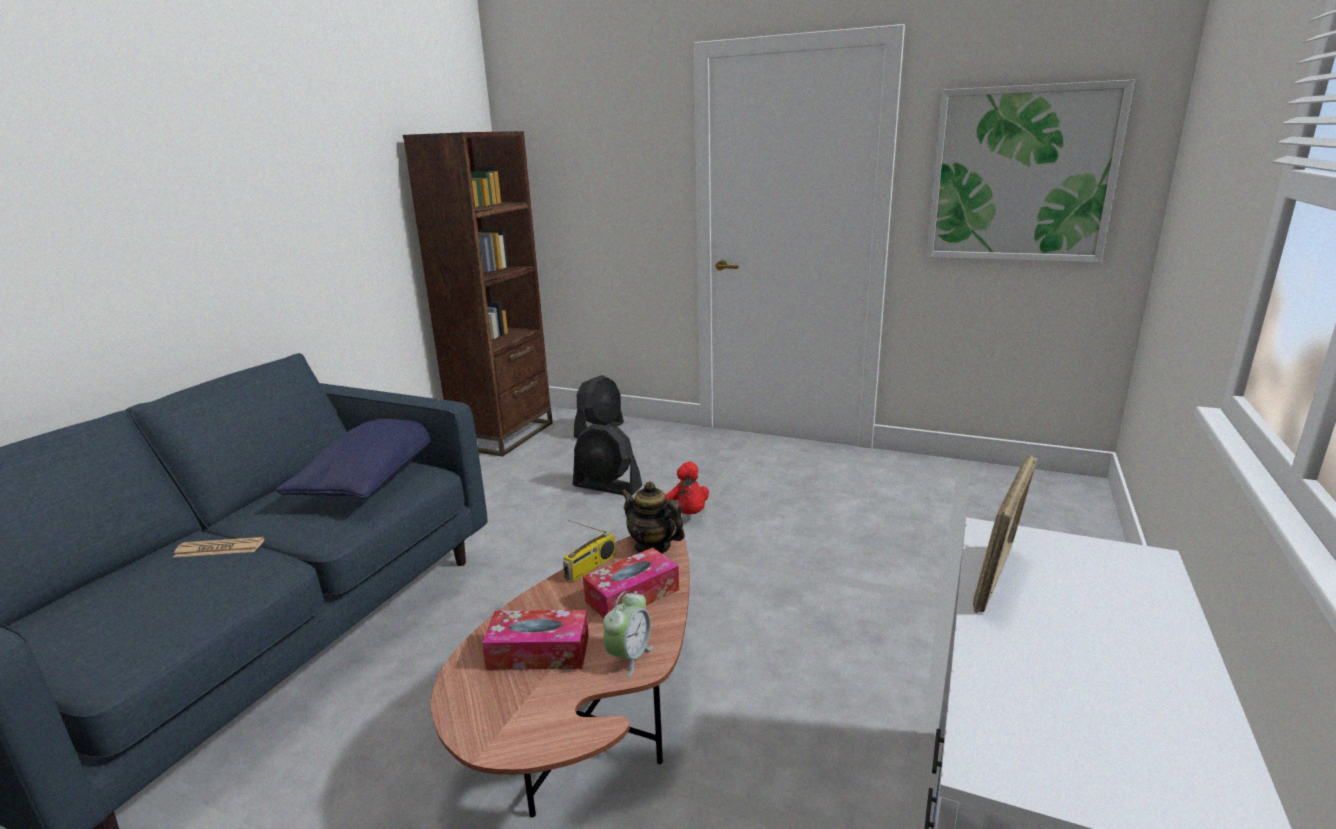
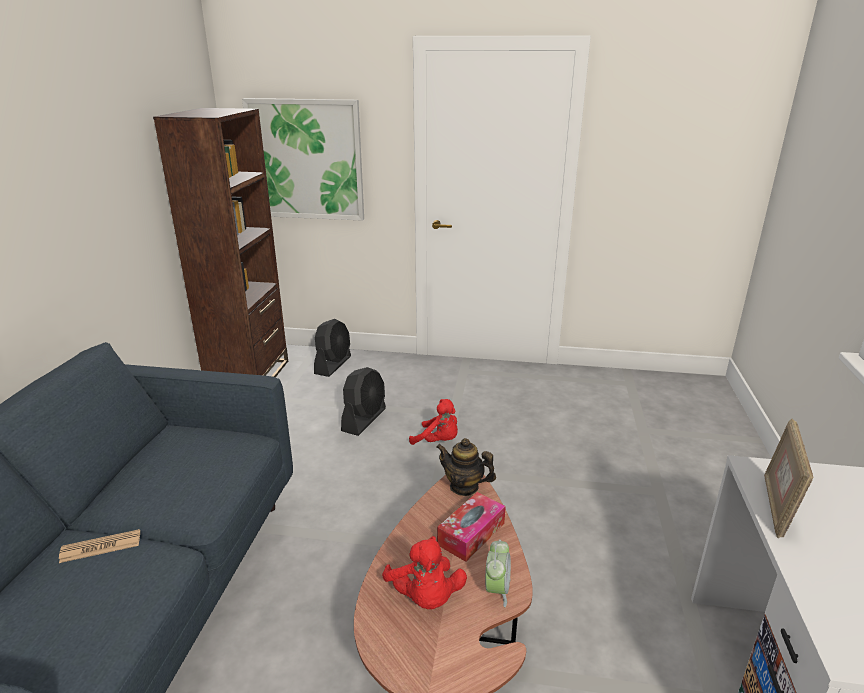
camera: 15 degrees left, 5 degrees up
(374, 478) = (205, 453): blue pillow -> none
(538, 652) = (425, 597): tissue box -> red plush toy
(590, 567) = (425, 512): radio -> none
(607, 486) = (364, 419): black fan -> black fan turned 75 degrees counterclockwise
(1021, 175) = (674, 158): picture -> picture (306, 160)

